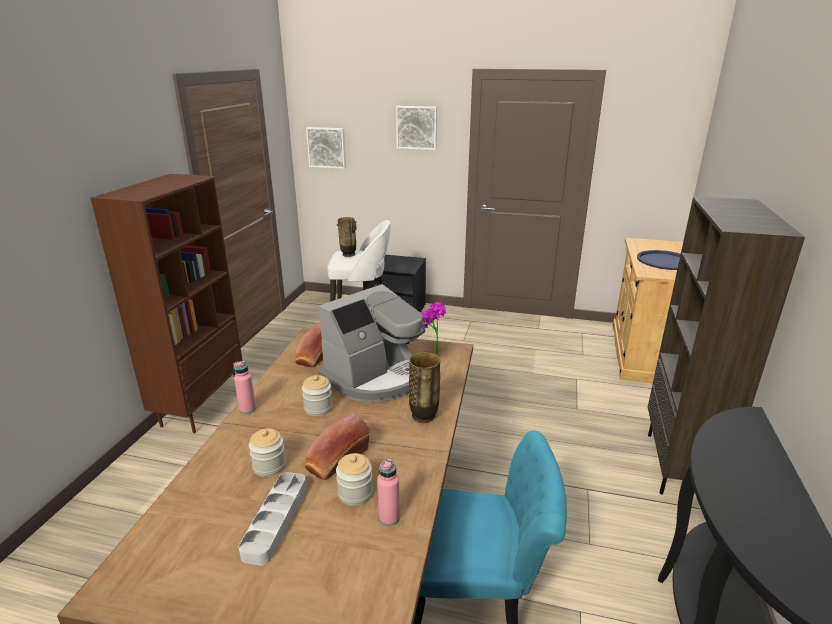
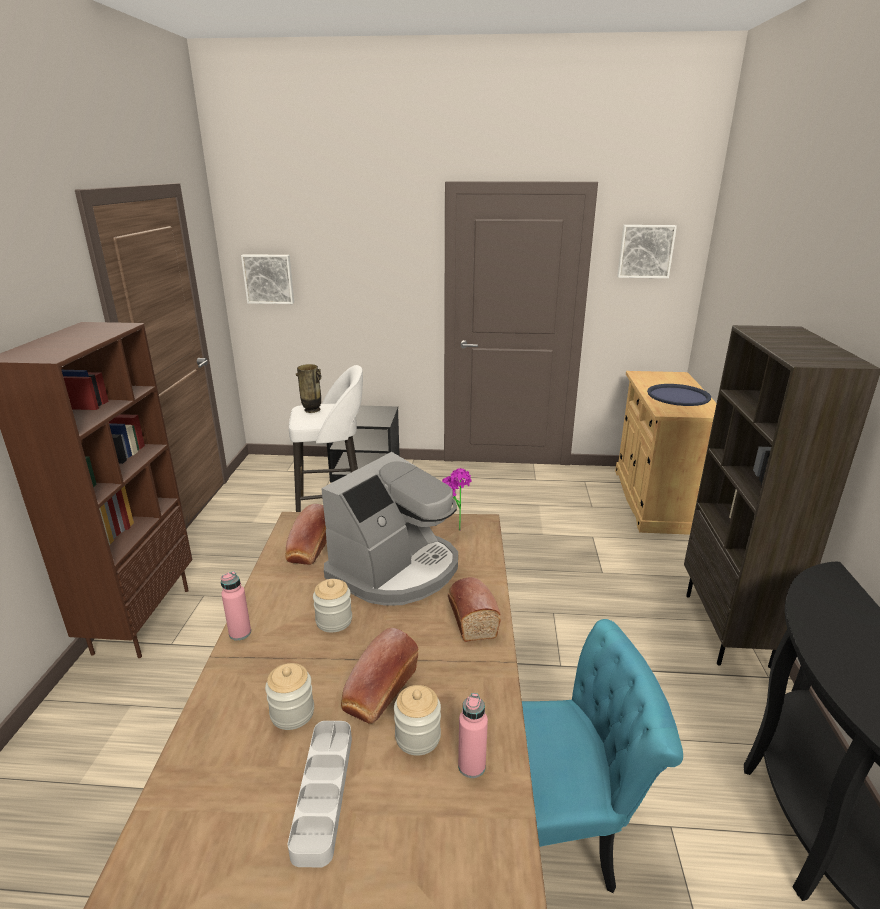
camera: 10 degrees left, 0 degrees up
(417, 127) = (380, 252): picture -> picture (645, 251)
(424, 416) = (471, 616): vase -> bread

